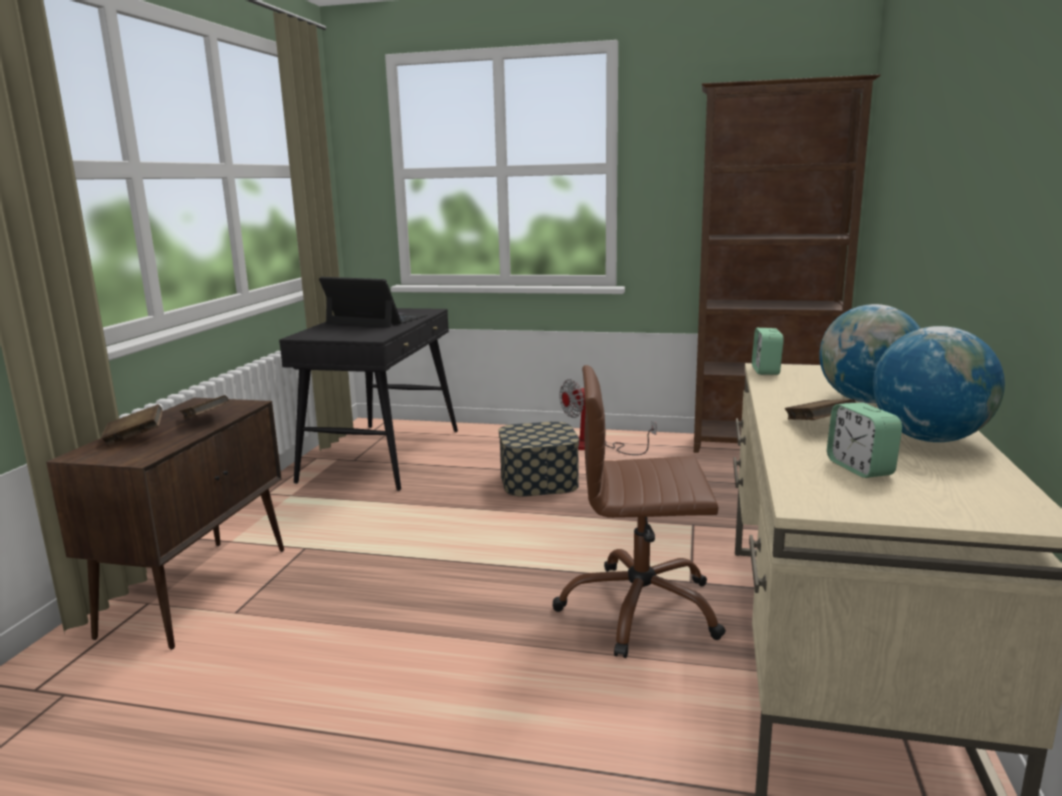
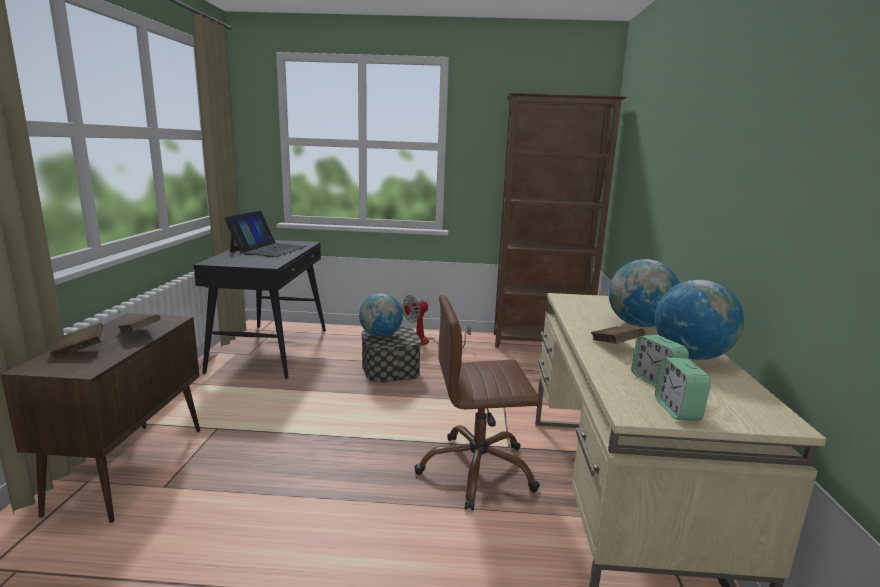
camera: 10 degrees left, 0 degrees up
(377, 319) = (268, 249): laptop -> laptop turned 90 degrees clockwise
(524, 433) = (381, 335): none -> globe
(765, 371) = (563, 299): alarm clock -> alarm clock (677, 410)

